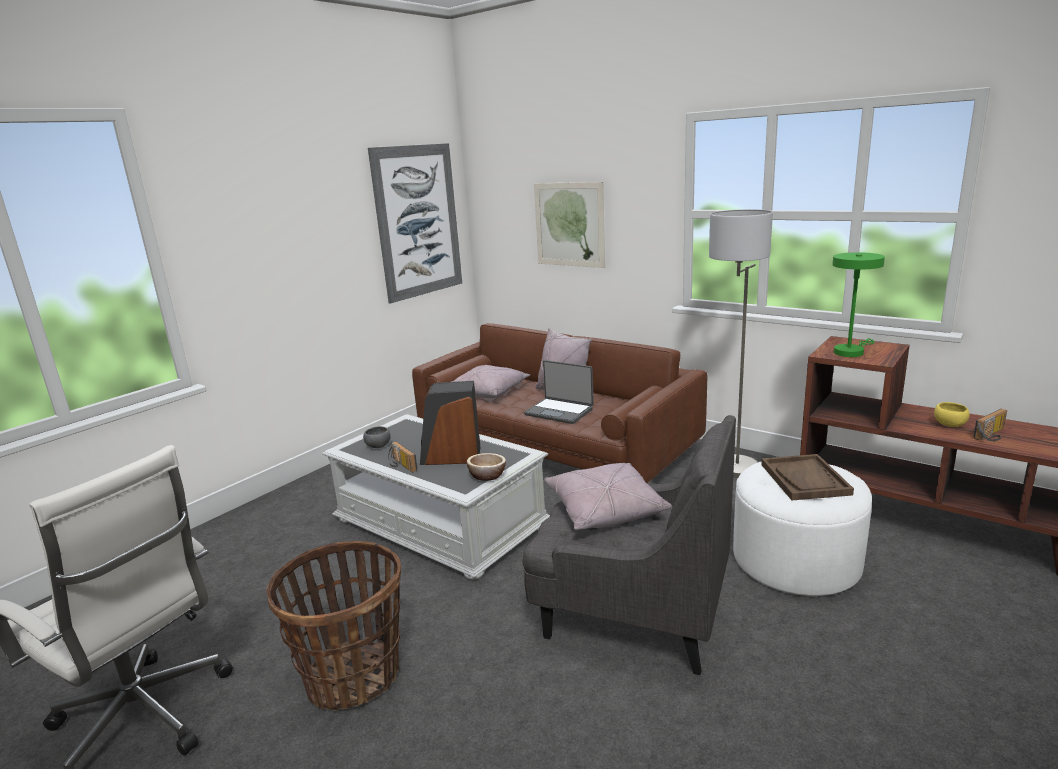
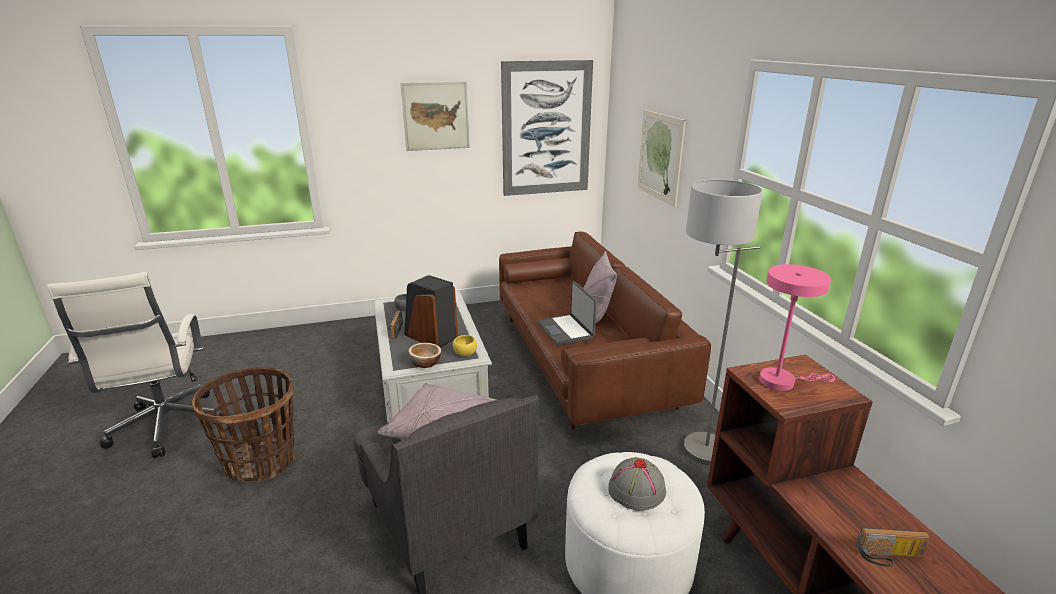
camera: 35 degrees right, 5 degrees up
(310, 217) = (436, 116): none -> picture
(489, 392) = (546, 292): purple pillow -> none
(805, 479) = (636, 490): brown tray -> grey hat
(850, 351) = (782, 381): green table lamp -> pink table lamp
(949, 425) = (857, 517): yellow bowl -> yellow bowl (464, 353)

